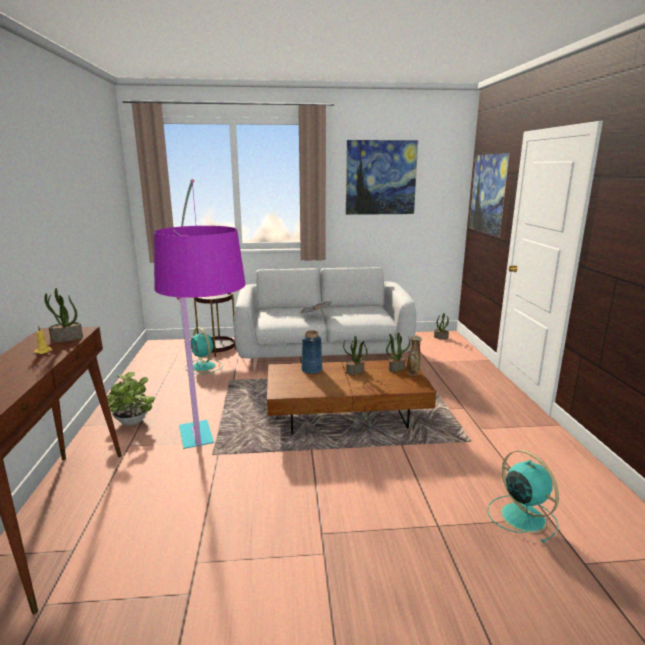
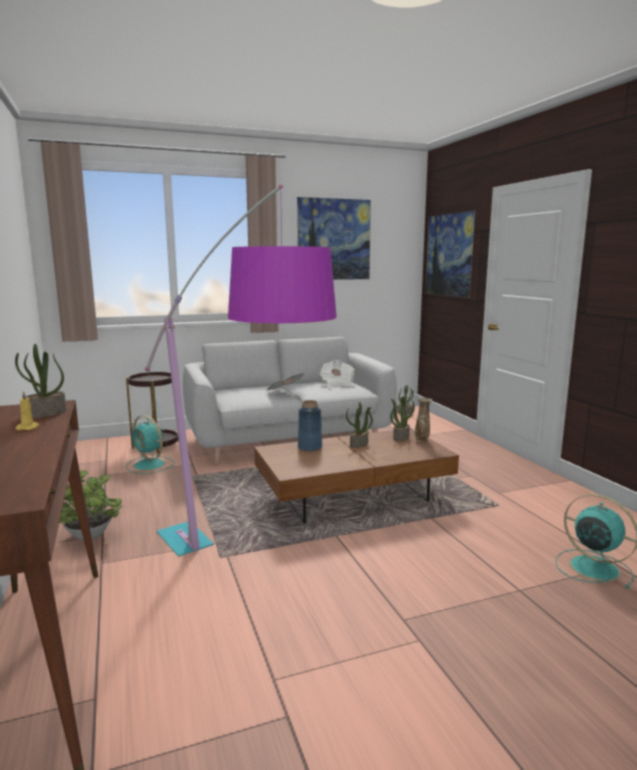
camera: 15 degrees left, 5 degrees down
(365, 311) = (336, 384): none -> newspaper

